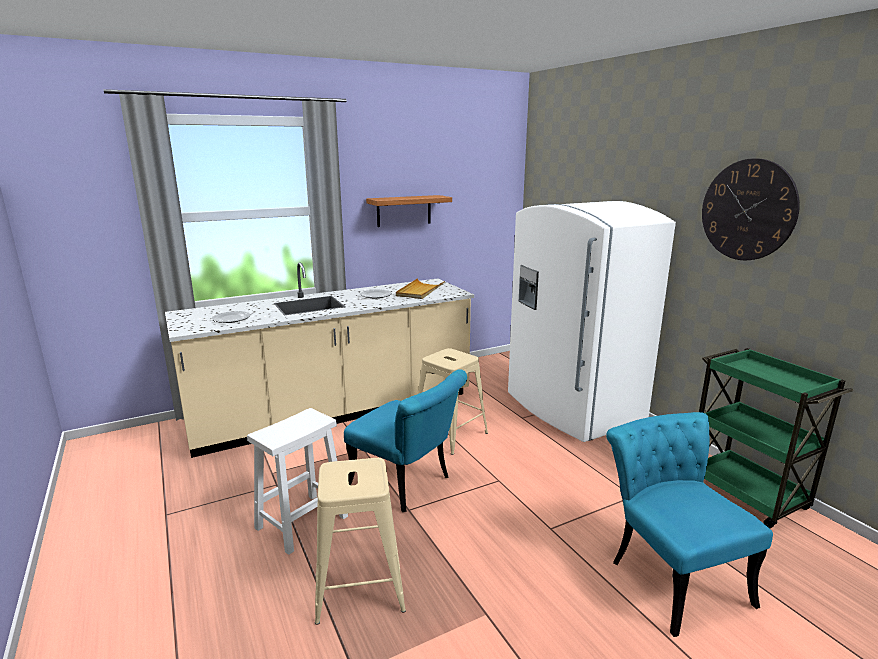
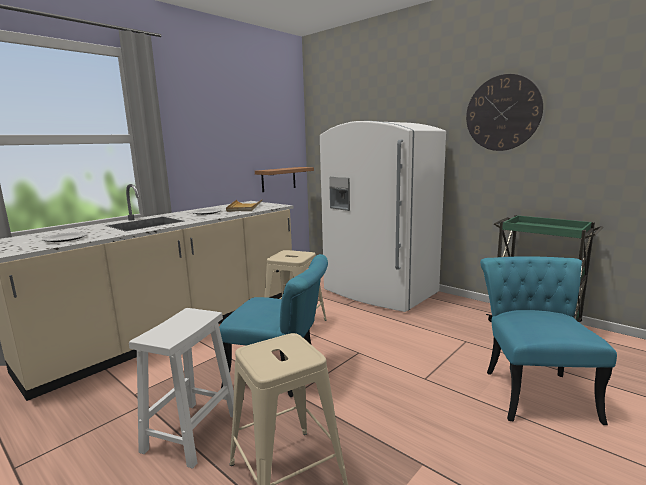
camera: 20 degrees left, 5 degrees down
(404, 211) = (216, 142): shelf -> shelf (278, 179)
(670, 574) = (533, 389): turquoise chair -> turquoise chair turned 45 degrees clockwise

